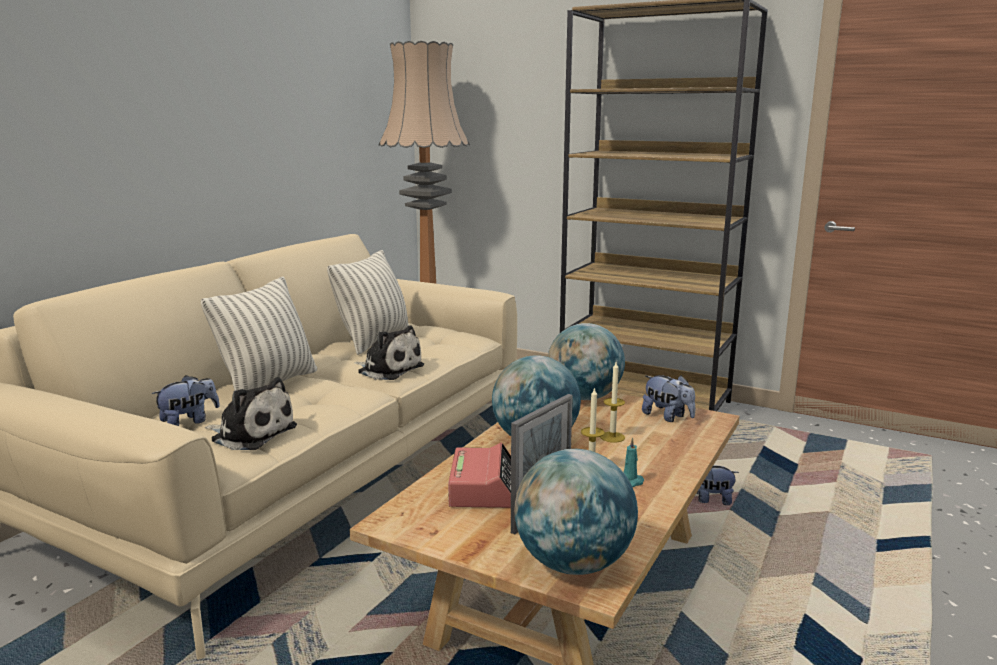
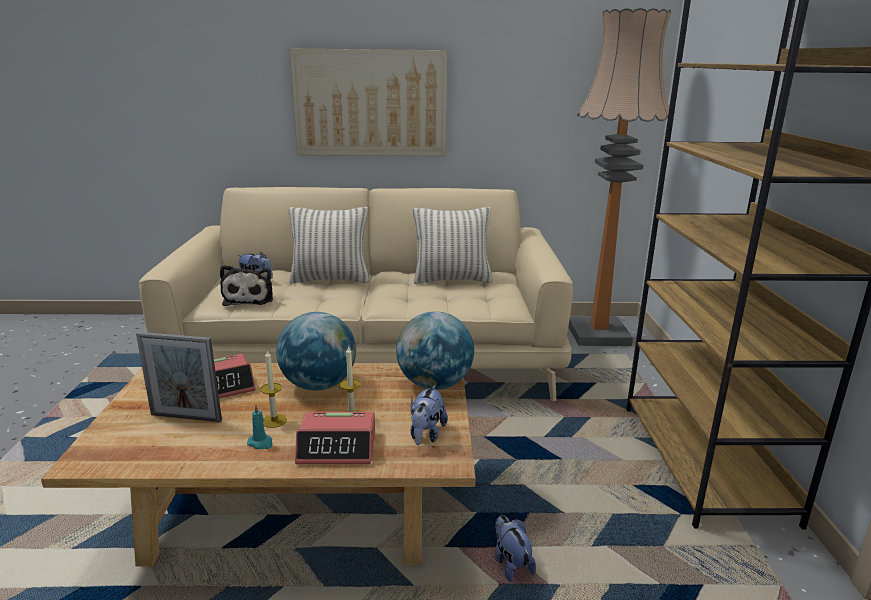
camera: 60 degrees right, 5 degrees up
(172, 148) = (370, 103): none -> picture
(388, 369) = (397, 300): plush toy -> none
(573, 563) = (112, 446): globe -> none
(663, 451) = (337, 447): none -> alarm clock

